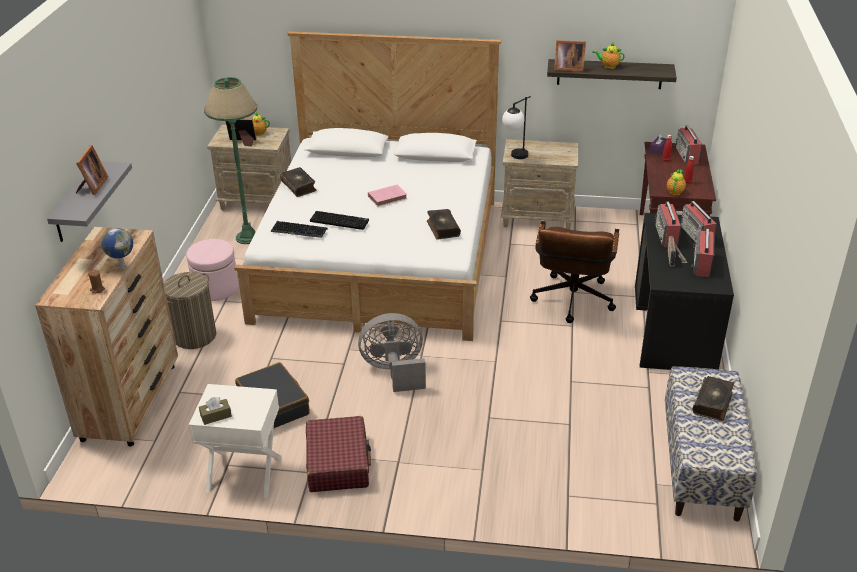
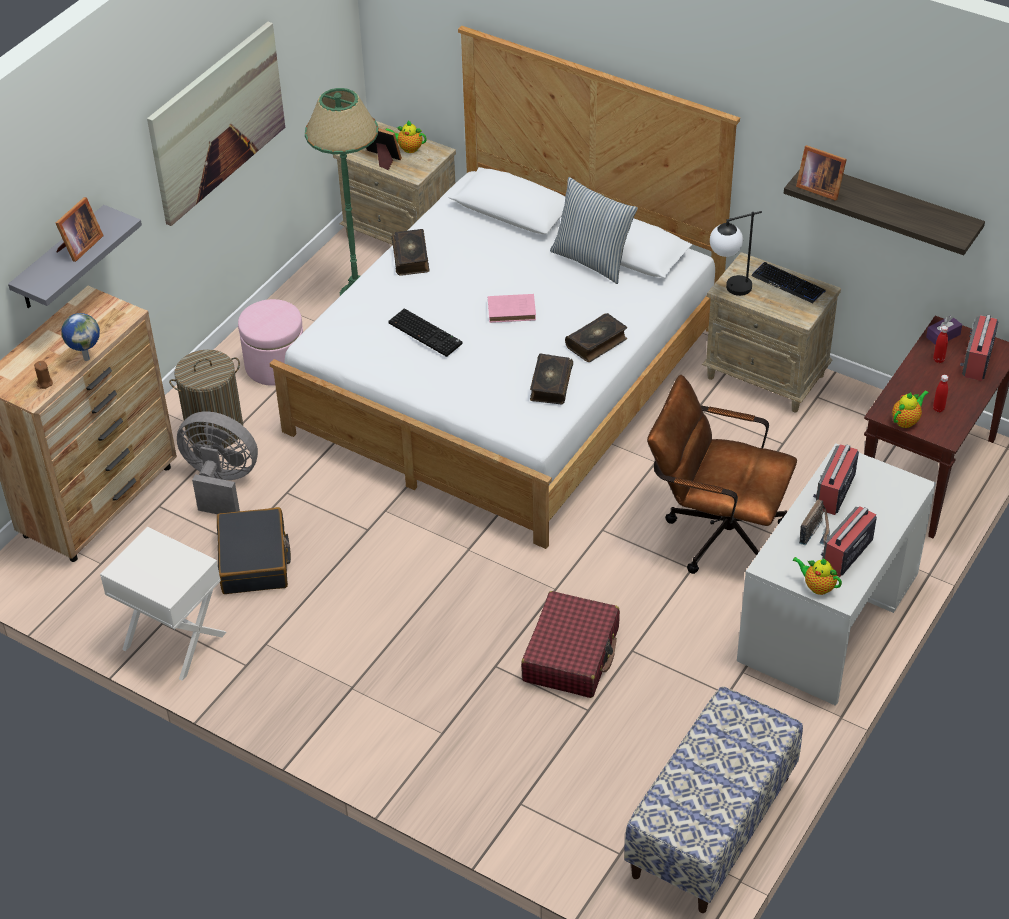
camera: 25 degrees right, 10 degrees up
(148, 108) = (217, 122): none -> picture
(216, 416) = (133, 573): brown tissue box -> none
(299, 230) = (367, 334): keyboard -> keyboard (788, 284)
(338, 463) = (283, 664): red suitcase -> red suitcase (571, 654)
(394, 371) = (422, 561): grey fan -> grey fan (221, 483)
(418, 163) = (592, 260): none -> pillow
(571, 303) = (715, 533): brown office chair -> brown office chair turned 75 degrees clockwise
(608, 66) = (882, 200): teapot -> teapot (817, 586)
(674, 327) = (829, 616): black desk -> white desk
(696, 235) = (878, 504): radio -> none
(713, 403) = (732, 755): book -> book (597, 343)

